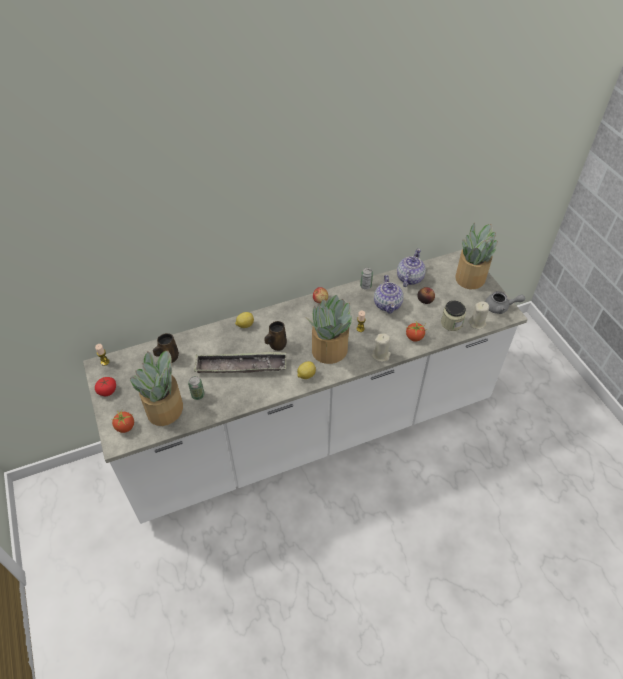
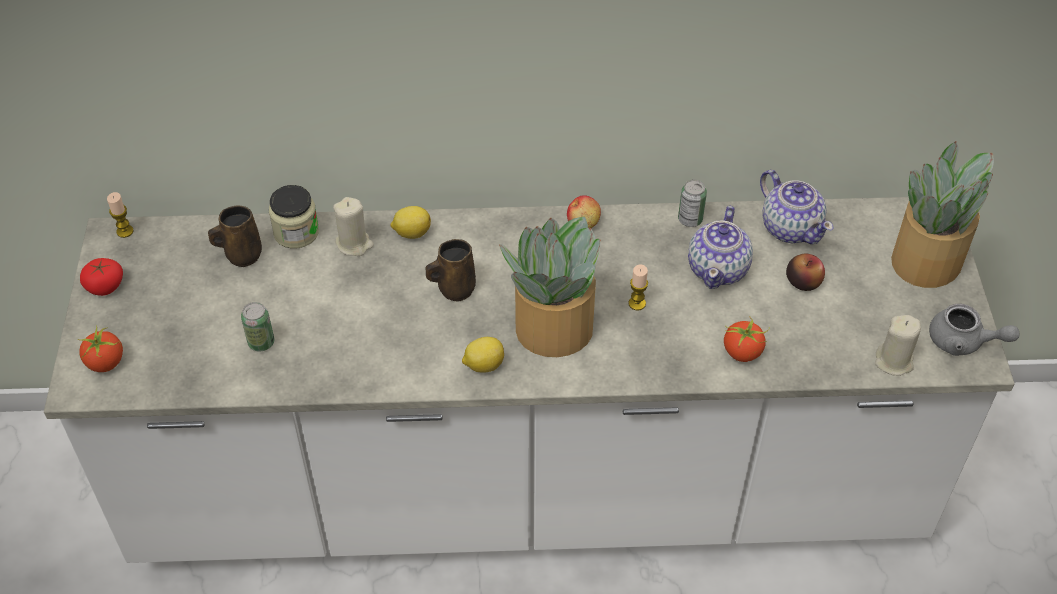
camera: 20 degrees right, 0 degrees up
(165, 408) = (191, 350): potted plant -> none
(241, 366) = (366, 311): tray -> none
(381, 355) = (654, 369): beige candle -> beige candle (354, 244)
(409, 278) = (790, 227): teapot -> teapot turned 105 degrees clockwise
(451, 323) = (837, 345): jar -> jar (296, 232)

